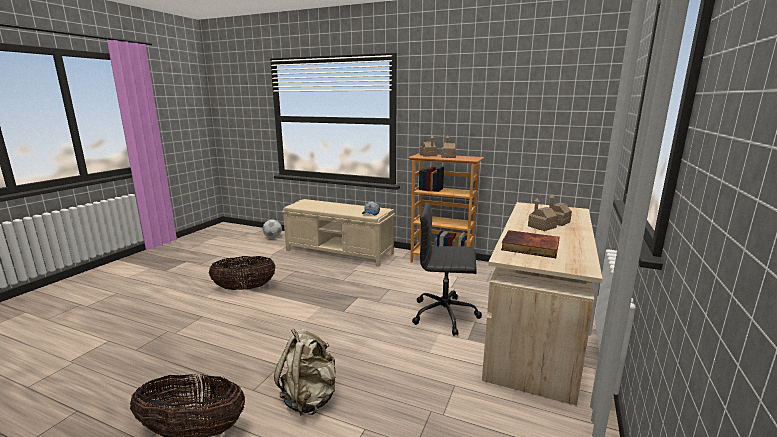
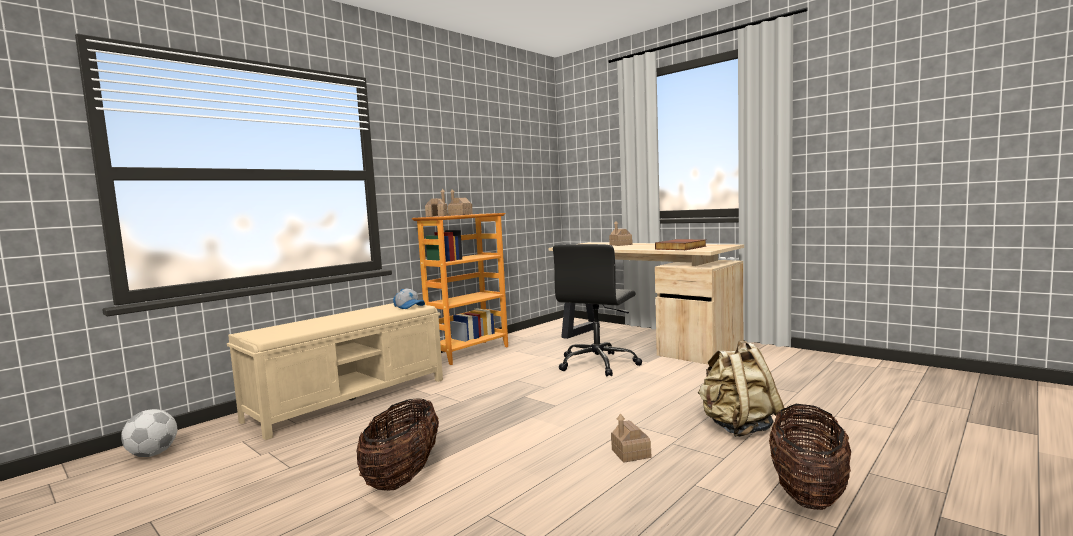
camera: 70 degrees left, 10 degrees down
(541, 227) = (631, 246): toy house -> toy house (631, 453)

